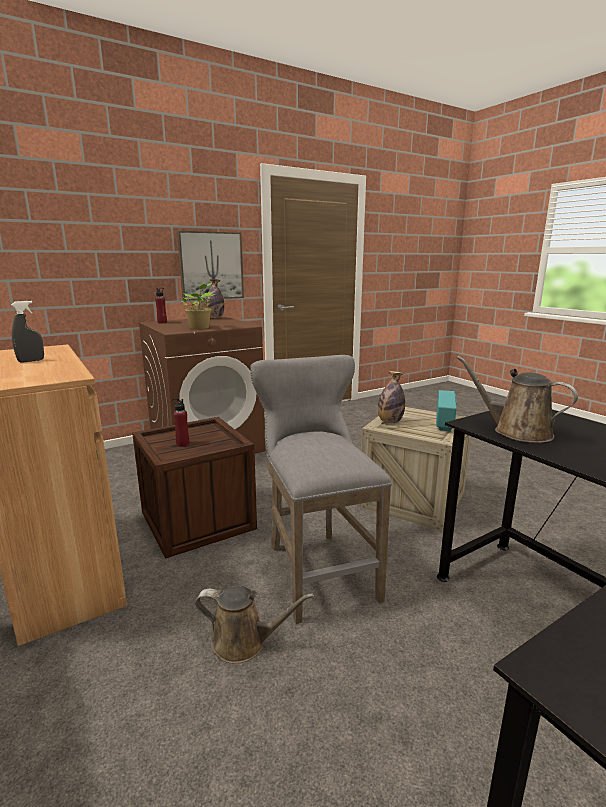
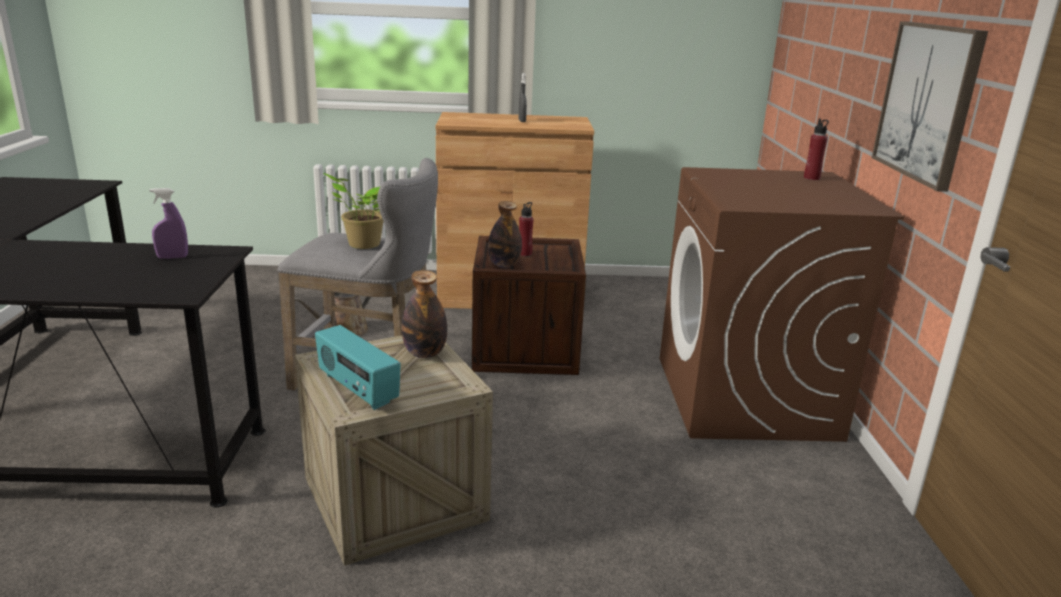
camera: 120 degrees right, 5 degrees up
(200, 328) = (723, 183): potted plant -> potted plant (361, 244)
(214, 318) = (865, 206): bottle -> bottle (504, 265)
(516, 431) = (172, 257): brown watering can -> purple spray bottle

